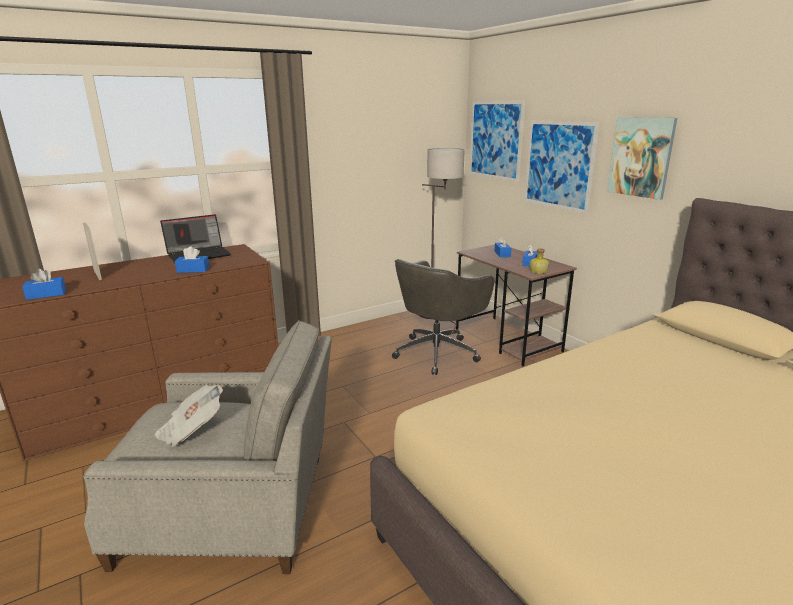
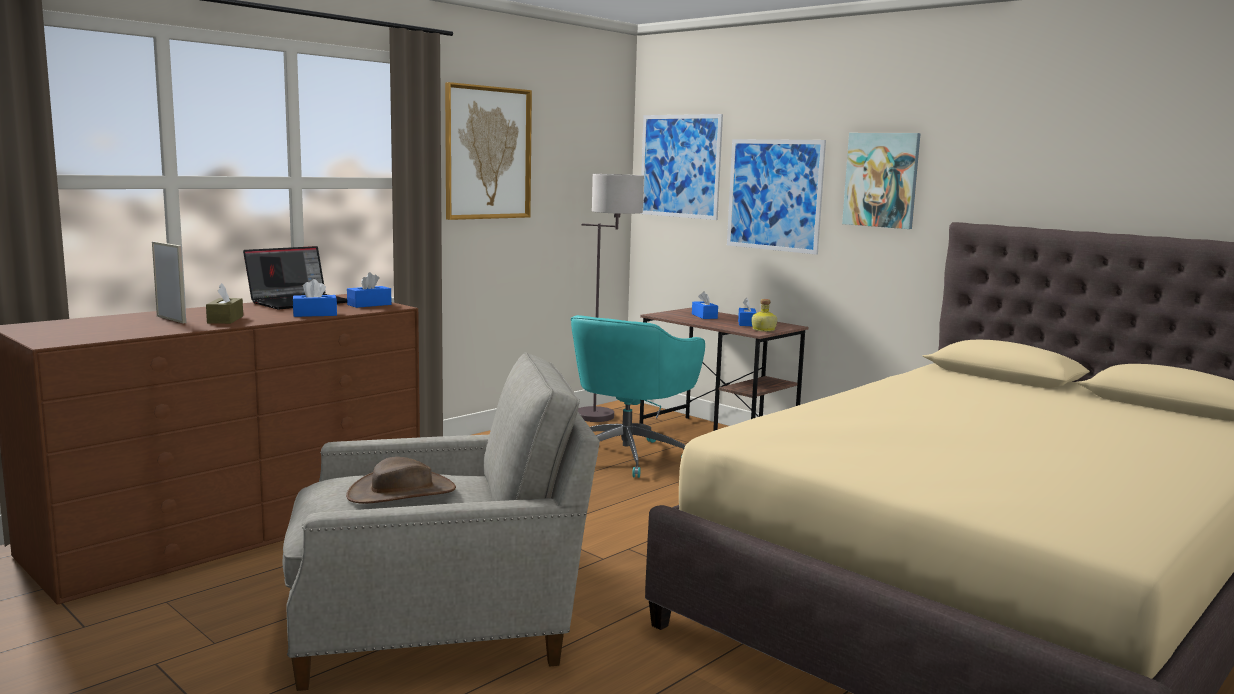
camera: 15 degrees left, 10 degrees down
(46, 294) = (124, 335): blue tissue box -> blue tissue box (369, 304)
(130, 276) = (225, 319): none -> brown tissue box
(191, 430) = (402, 492): newspaper -> brown hat
(348, 138) = (487, 153): none -> picture
(438, 352) = (628, 455): grey office chair -> turquoise office chair

